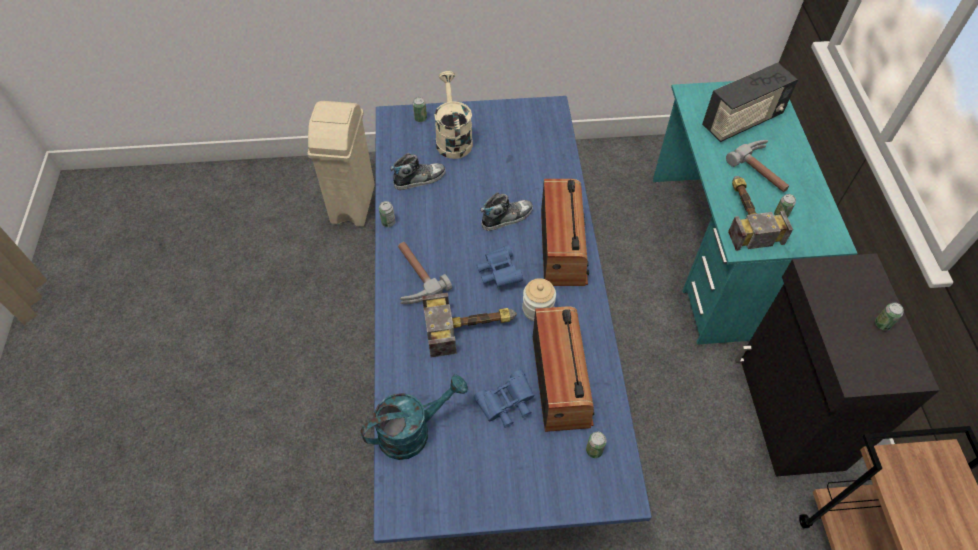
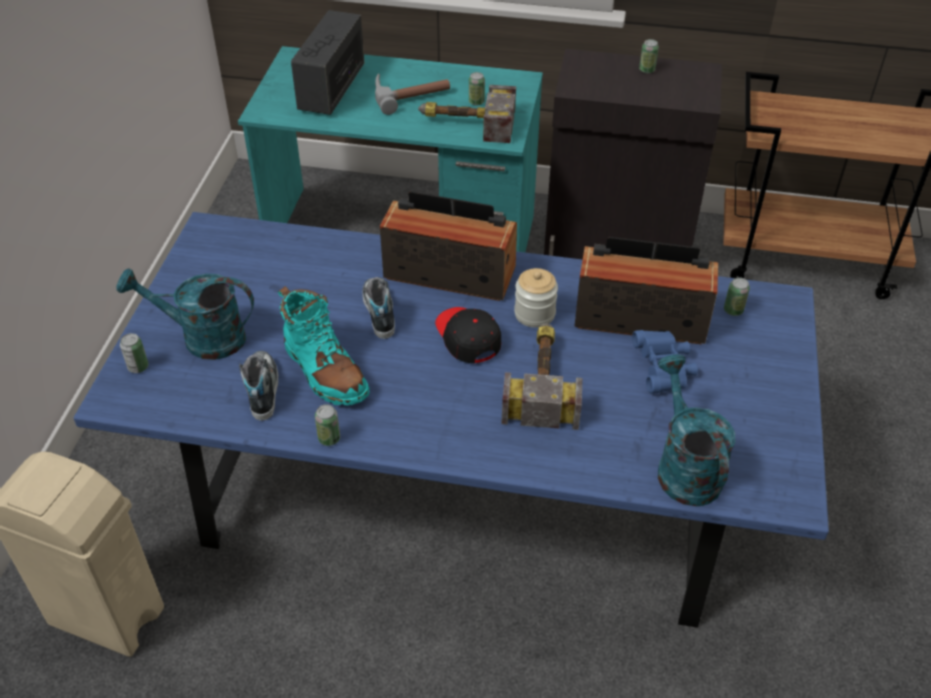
camera: 75 degrees left, 10 degrees down
(412, 277) = (441, 427): hammer -> none
(443, 204) = (324, 371): none -> turquoise boot
(453, 138) = (202, 338): beige watering can -> turquoise watering can
(499, 273) = (467, 338): blue binoculars -> black cap
(742, 121) = (331, 88): radio -> radio turned 150 degrees counterclockwise

